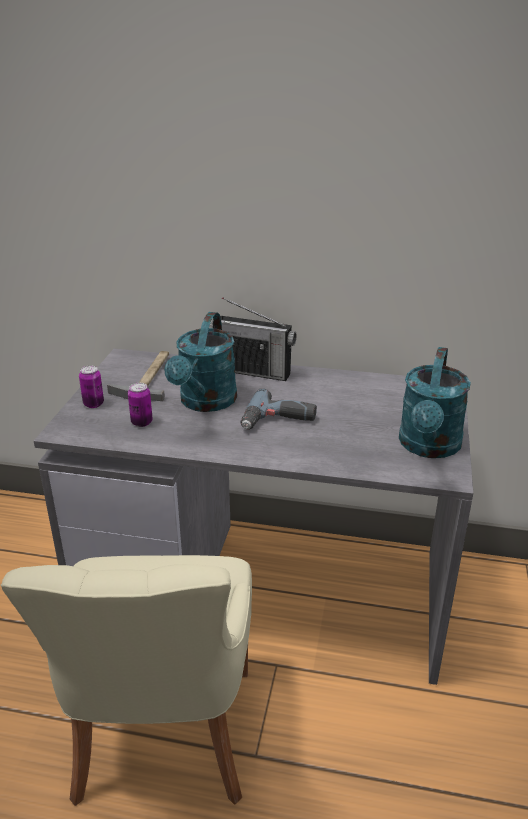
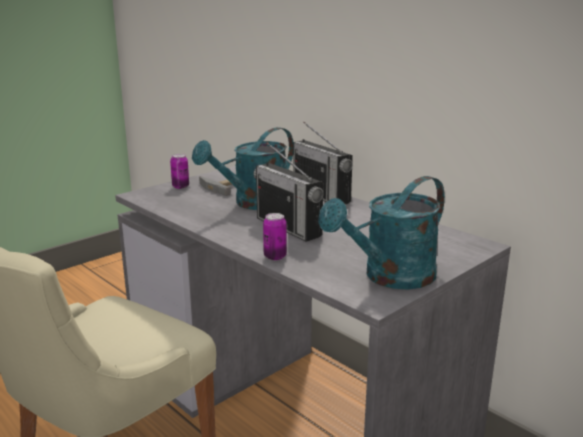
camera: 35 degrees right, 10 degrees down
(142, 422) = (192, 203): can -> can (275, 256)
(278, 421) = (288, 227): power drill -> radio

